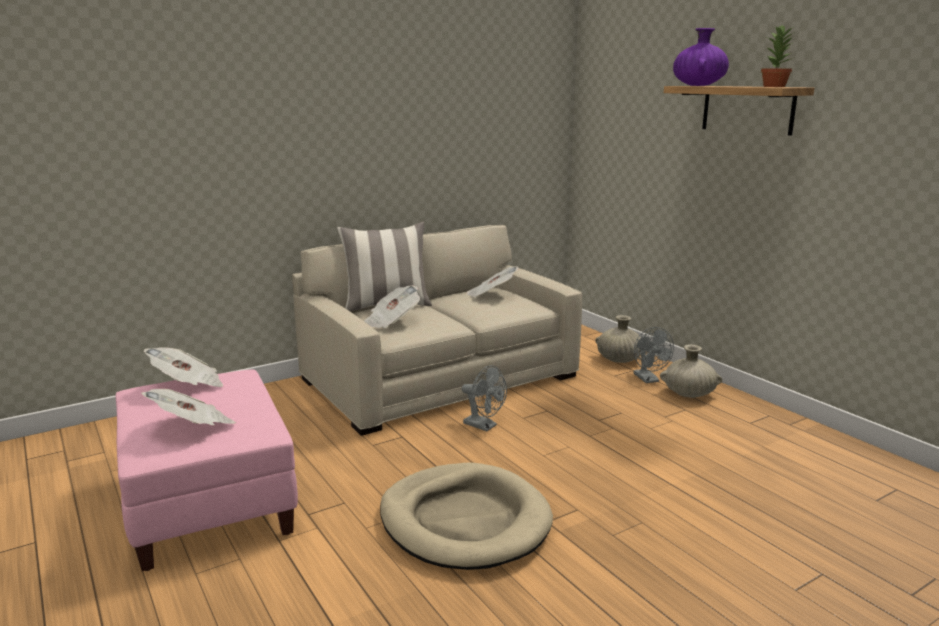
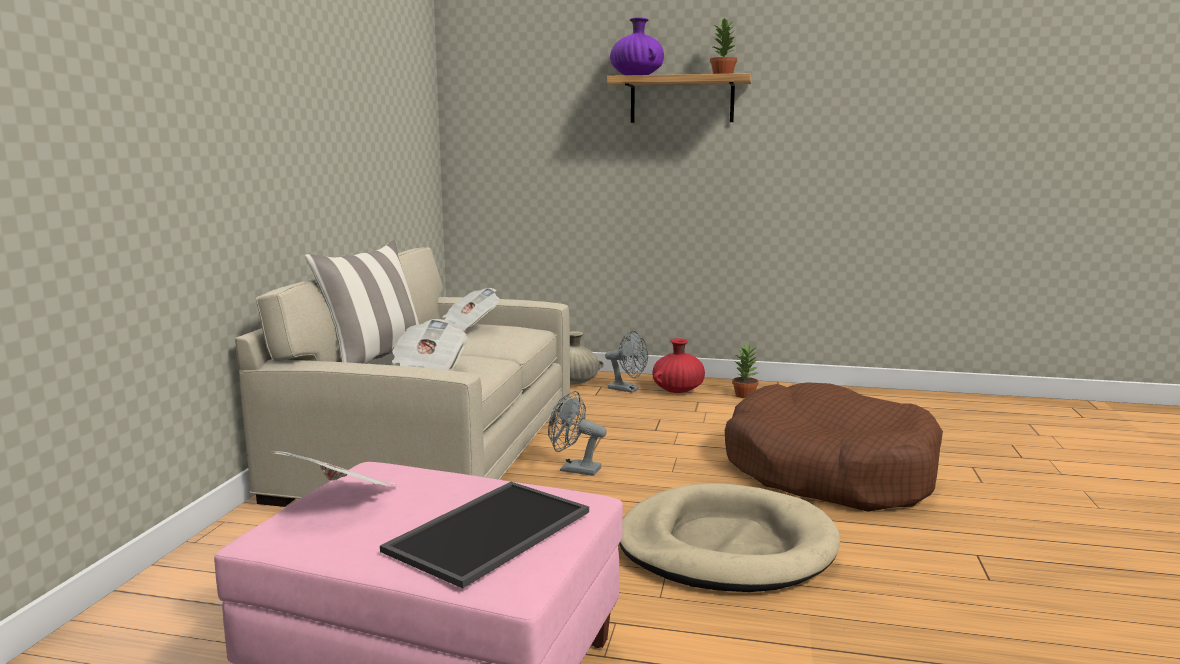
camera: 45 degrees left, 5 degrees down
(193, 427) = (489, 529): newspaper -> tray
(484, 426) = (574, 469): grey fan -> grey fan turned 150 degrees counterclockwise
(663, 510) = (828, 471): none -> brown dog bed
(689, 394) = (678, 390): beige vase -> red vase
(741, 419) = (745, 395): none -> potted plant

